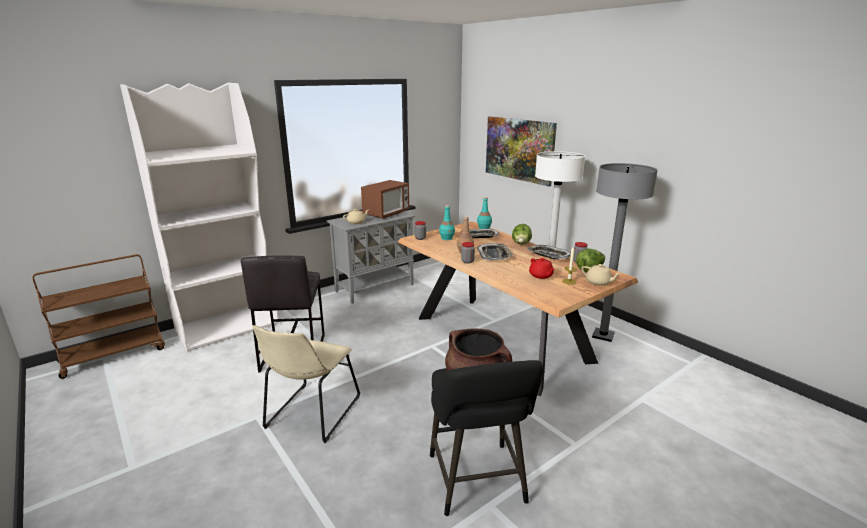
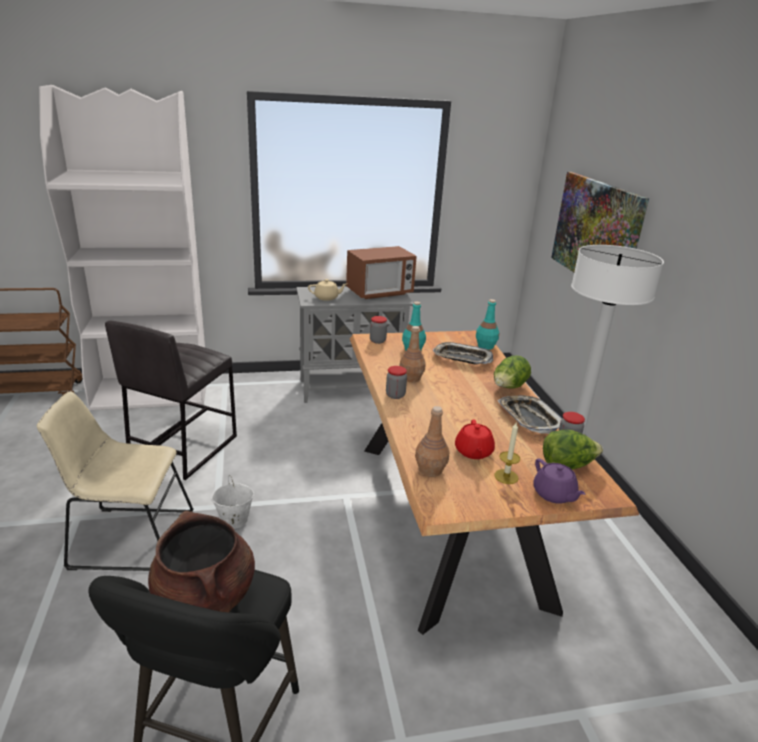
camera: 25 degrees right, 5 degrees up
(311, 414) = (127, 538): beige chair -> beige chair turned 45 degrees clockwise
(374, 380) = (234, 520): none -> white bucket
(494, 255) = (447, 395): tray -> none
(530, 288) = (430, 470): none -> brown bottle
(598, 282) = (554, 494): beige teapot -> purple teapot
(603, 335) = (613, 570): grey floor lamp -> none

